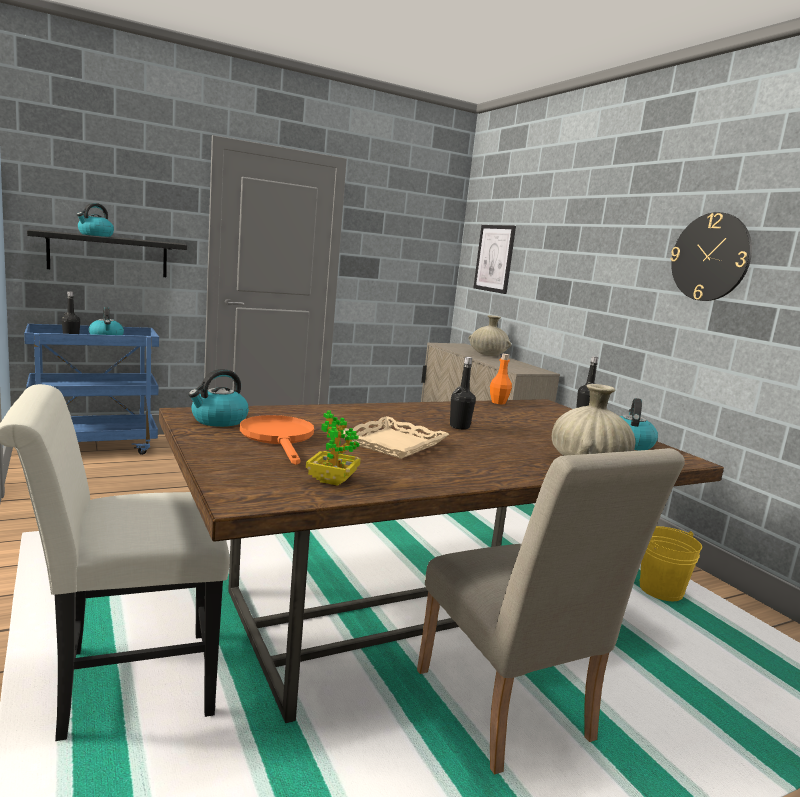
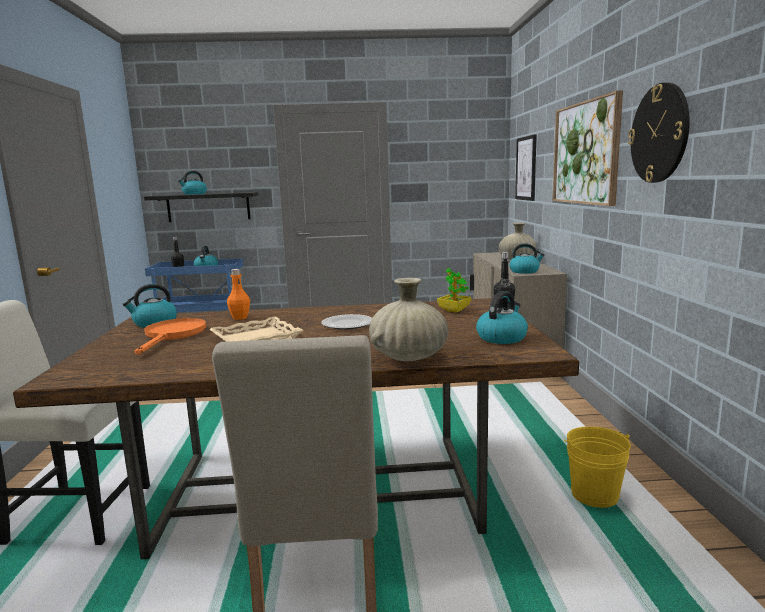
camera: 25 degrees right, 0 degrees up
(332, 480) = (147, 366): potted plant -> potted plant (454, 310)
(459, 427) = (347, 324): black bottle -> plate
(498, 402) = (433, 302): orange bottle -> orange bottle (240, 318)
(518, 369) = (524, 271): none -> kettle
(598, 258) = (585, 153): none -> picture

